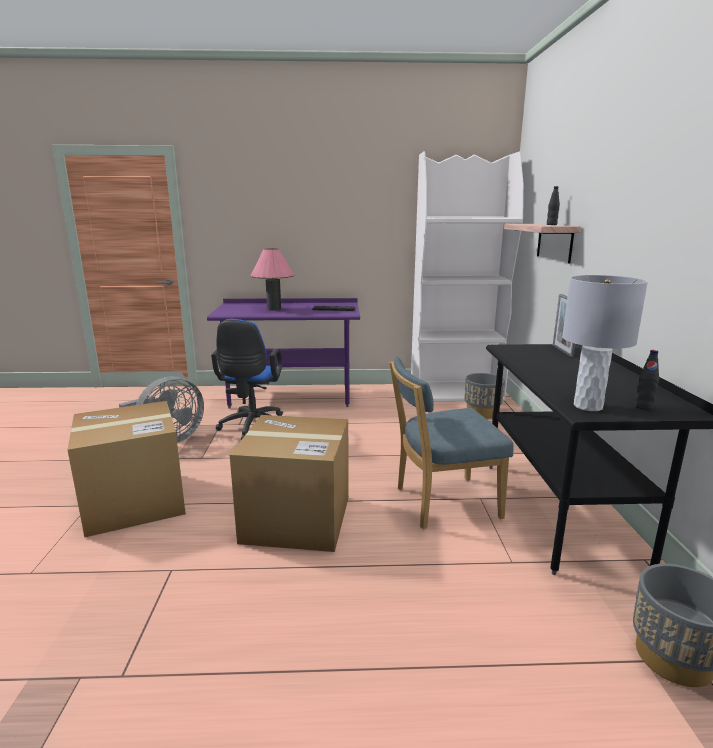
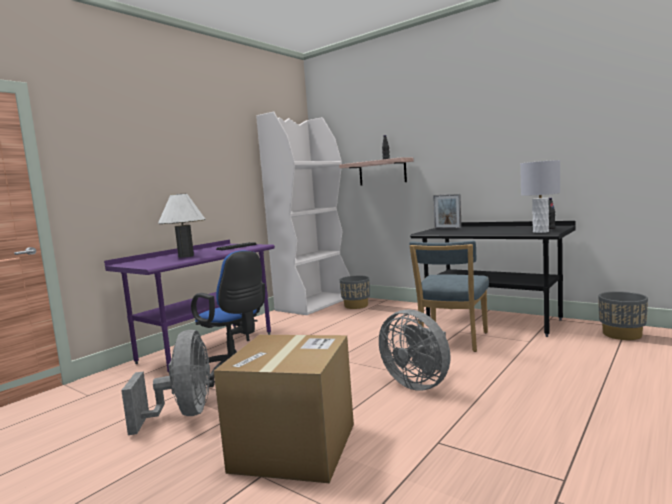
camera: 50 degrees left, 10 degrees down
(274, 309) = (186, 256): pink table lamp -> white table lamp
(297, 519) = (418, 383): cardboard box -> grey fan

